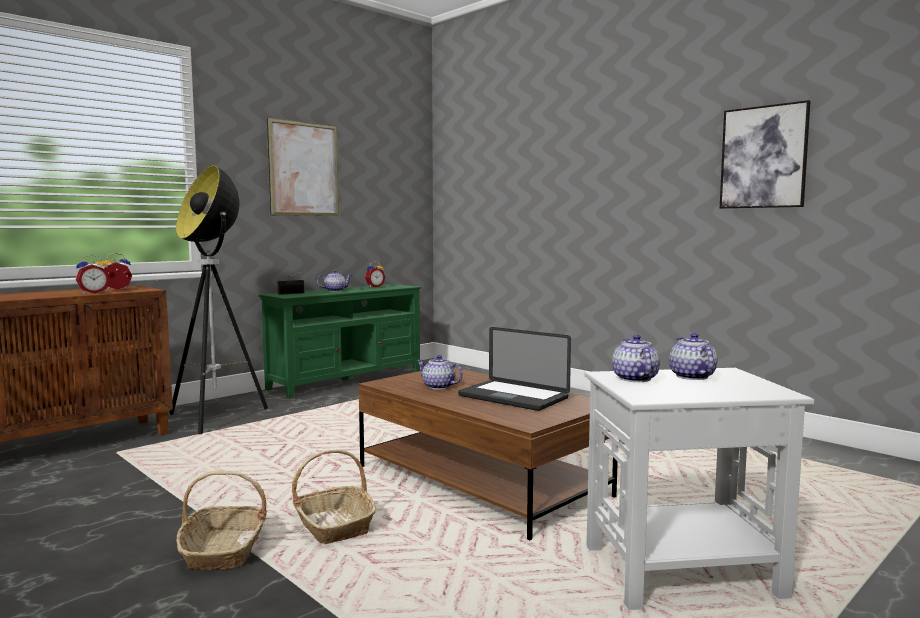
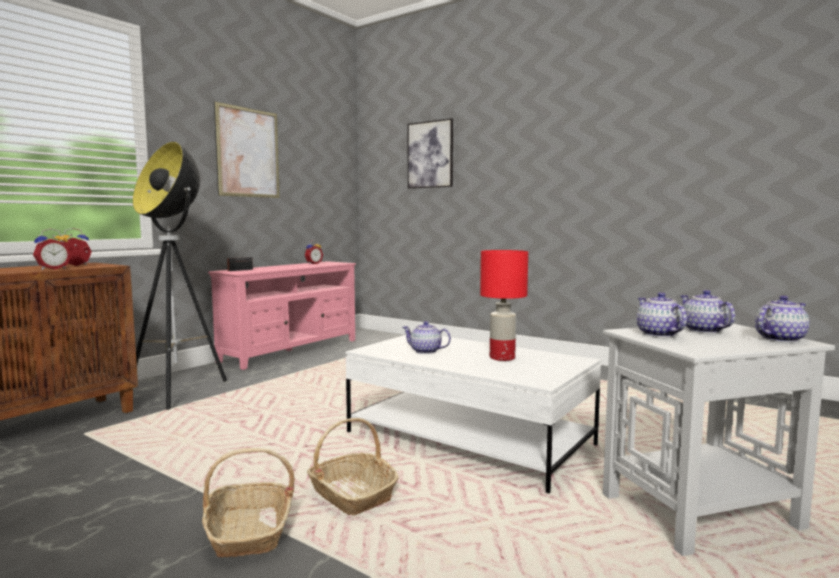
camera: 10 degrees left, 0 degrees up
(334, 290) = (280, 267): teapot -> teapot (779, 339)
(346, 380) = (290, 351): green tv stand -> pink tv stand
(481, 482) = (469, 439): brown coffee table -> white coffee table
(513, 397) = (503, 358): laptop -> red table lamp
(763, 157) = (673, 145): picture -> picture (430, 154)

